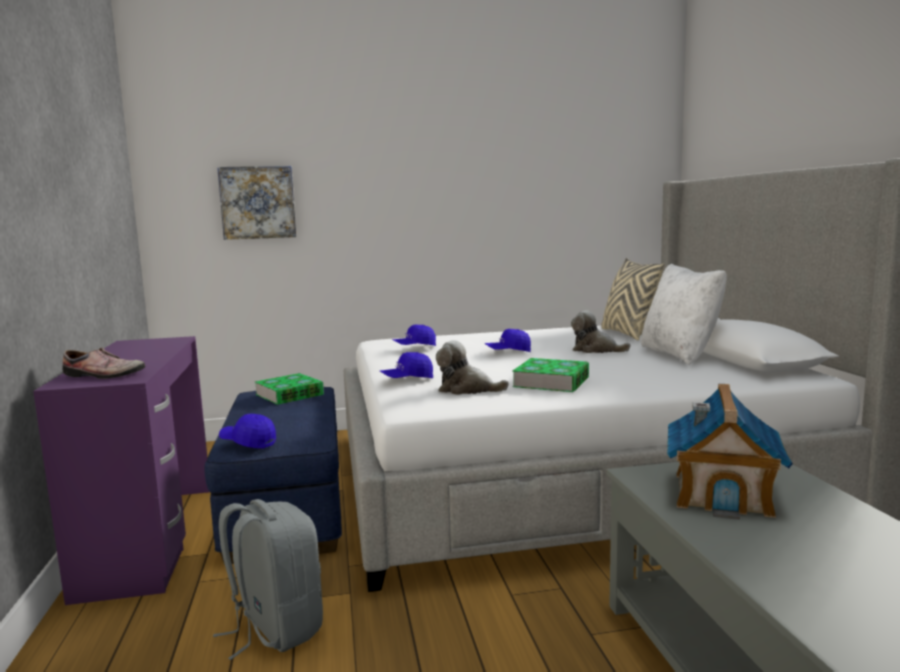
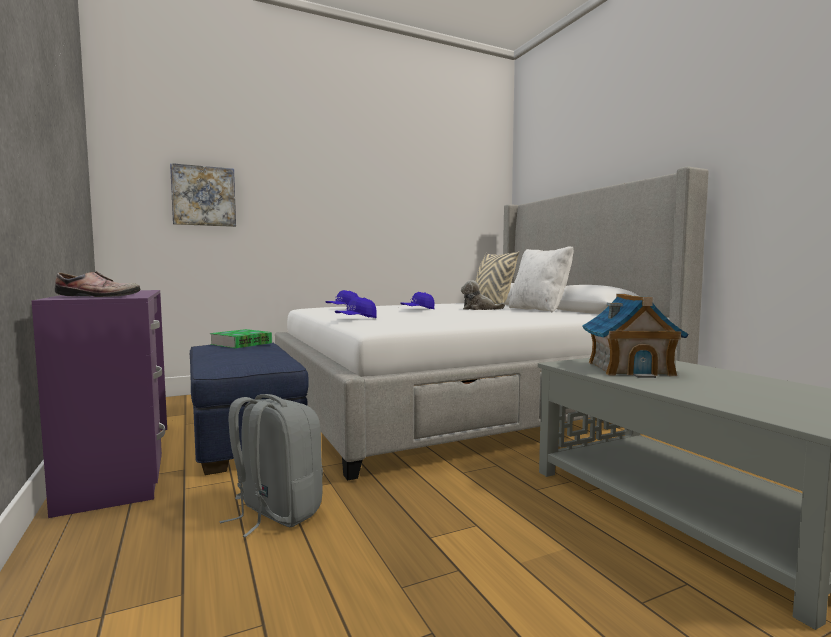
camera: 15 degrees left, 5 degrees down
(248, 442) = (227, 366): blue cap -> none
(467, 389) = (409, 322): plush toy -> none
(551, 382) = (468, 318): book -> none

